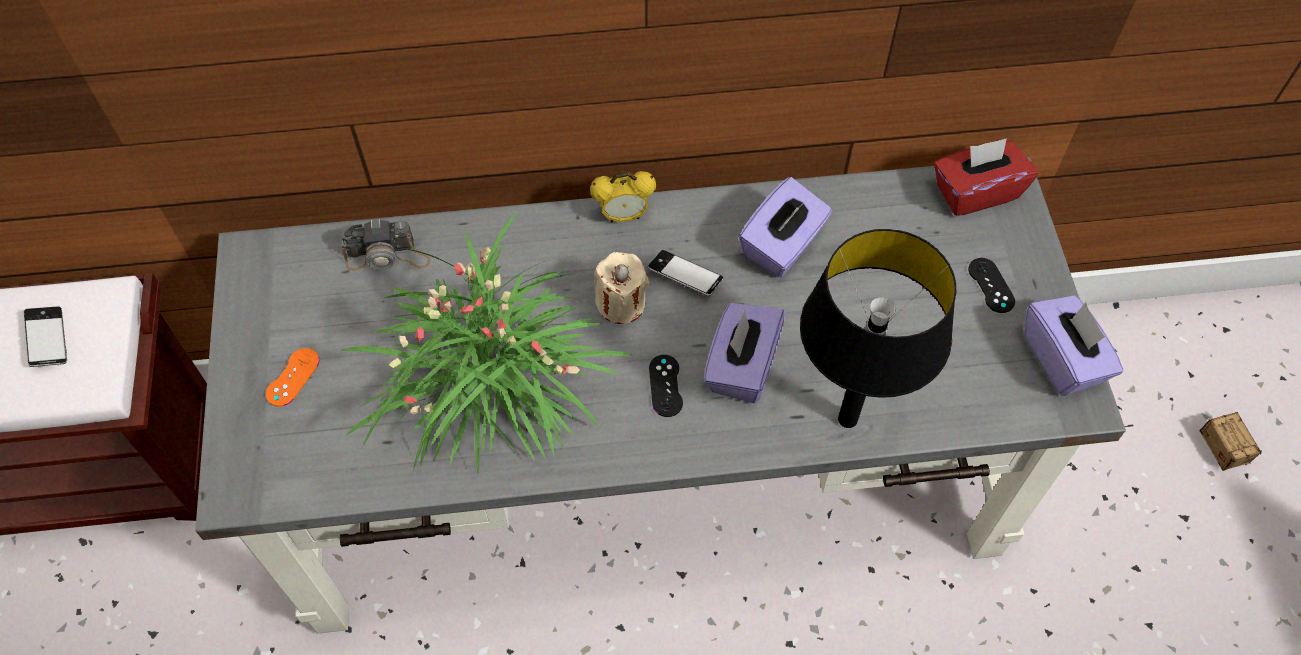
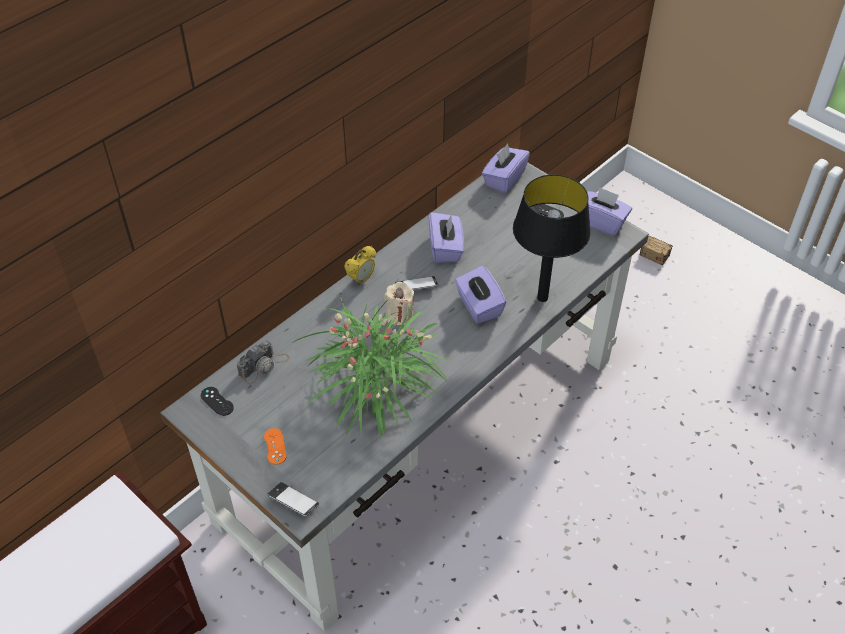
camera: 40 degrees left, 10 degrees down
(48, 339) = (98, 535): phone -> phone (293, 501)
(665, 386) = (454, 334): black game controller -> black game controller (217, 401)
(976, 192) = (504, 179): red tissue box -> purple tissue box

